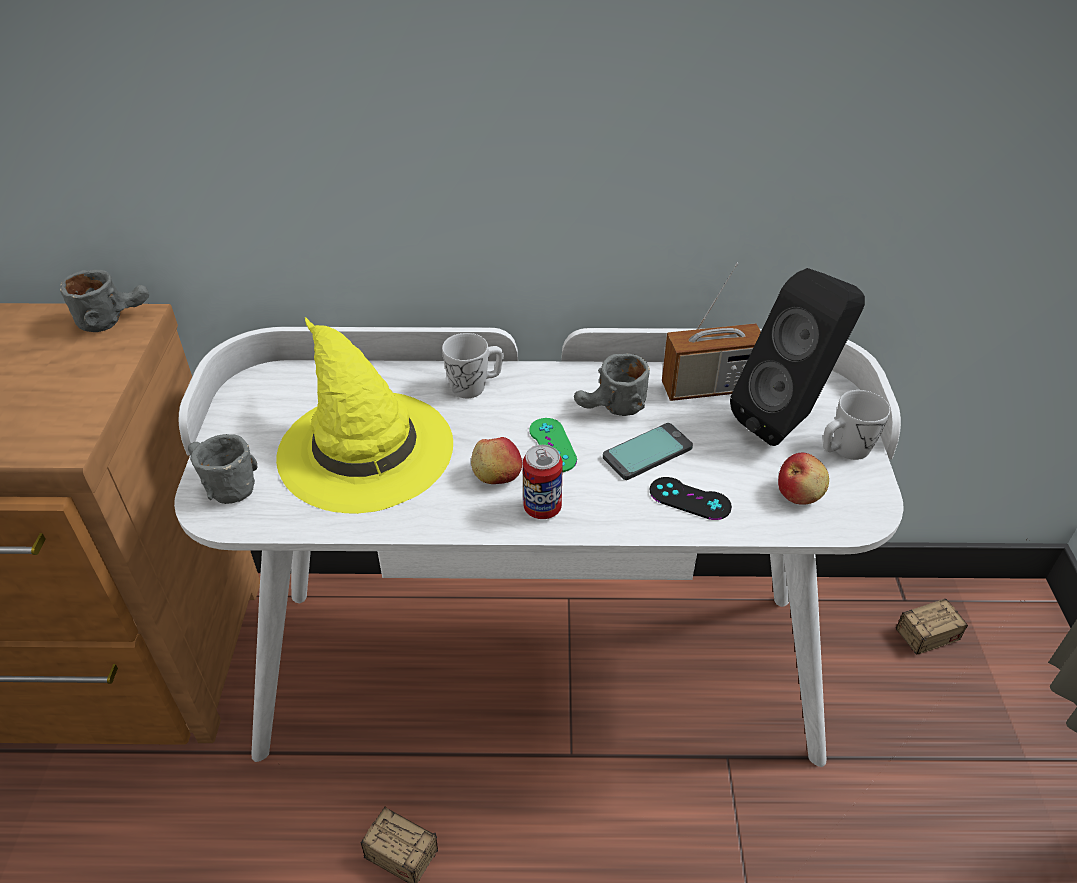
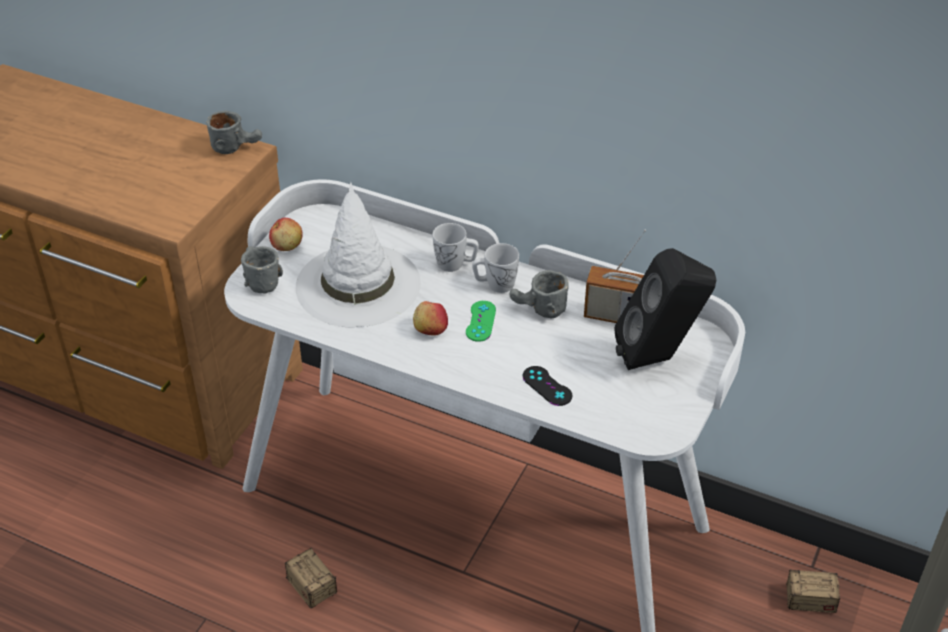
camera: 25 degrees right, 0 degrees up
(363, 447) = (357, 283): yellow hat -> white hat
(542, 508) = (446, 359): can -> none
(647, 452) = (541, 347): phone -> none
(799, 493) = (625, 408): apple -> apple (287, 245)
(844, 450) = (683, 391): white mug -> white mug (495, 285)

